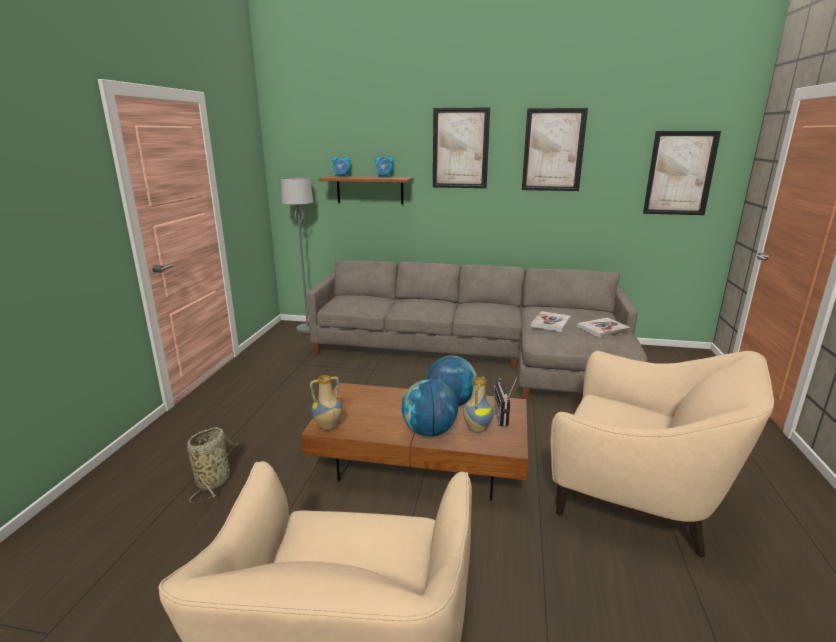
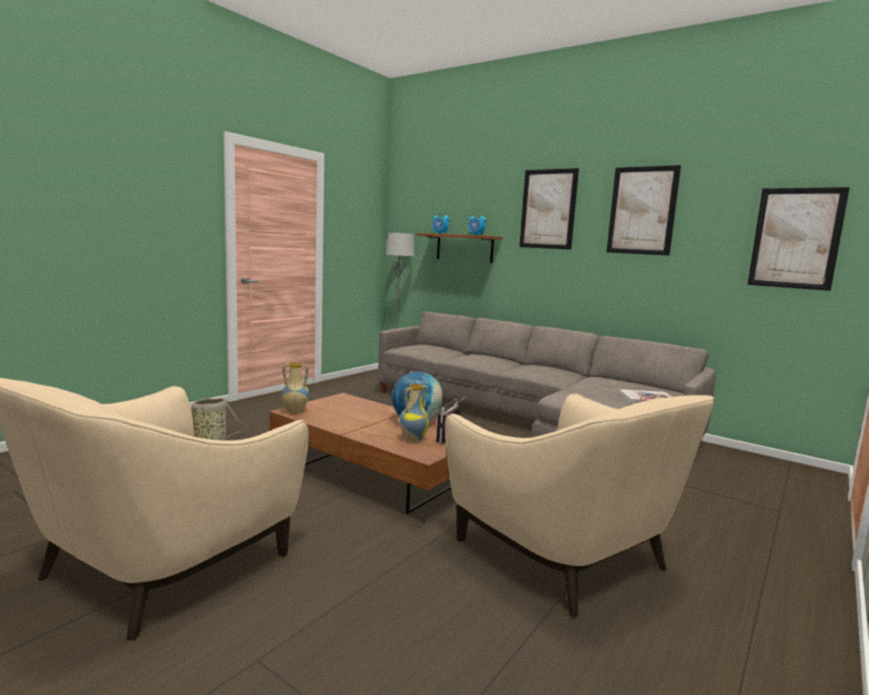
camera: 25 degrees right, 10 degrees down
(429, 431) = (369, 431): globe -> none
(550, 323) = (594, 387): book -> none

